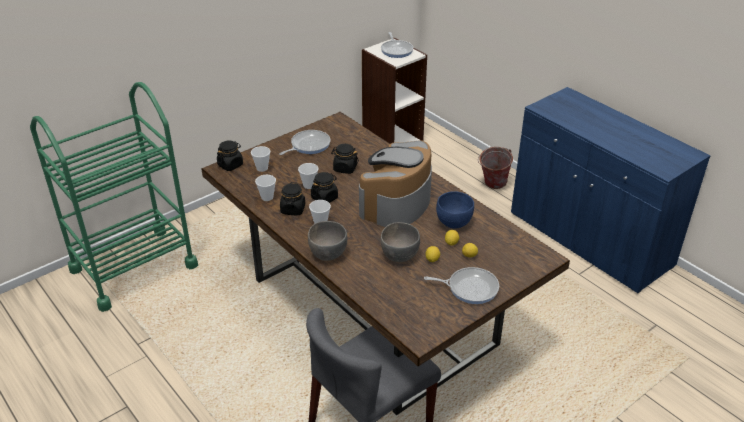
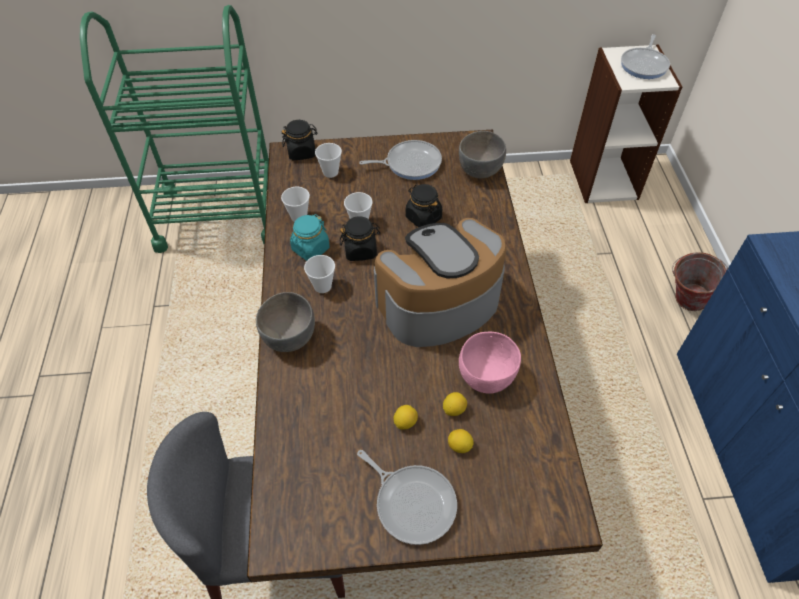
camera: 35 degrees right, 15 degrees up
(293, 209) = (310, 249): black jar -> turquoise jar
(399, 255) = (370, 391): grey bowl -> grey bowl (480, 171)
(453, 223) = (485, 378): blue bowl -> pink bowl

